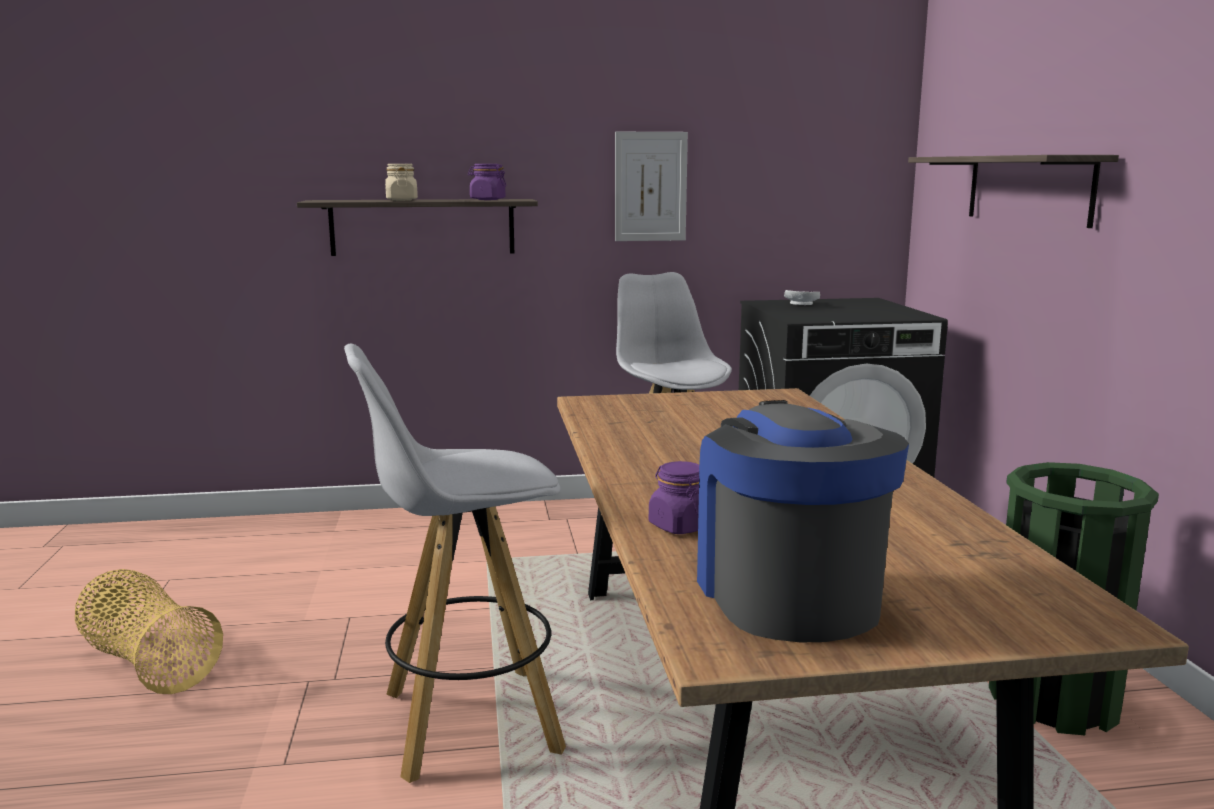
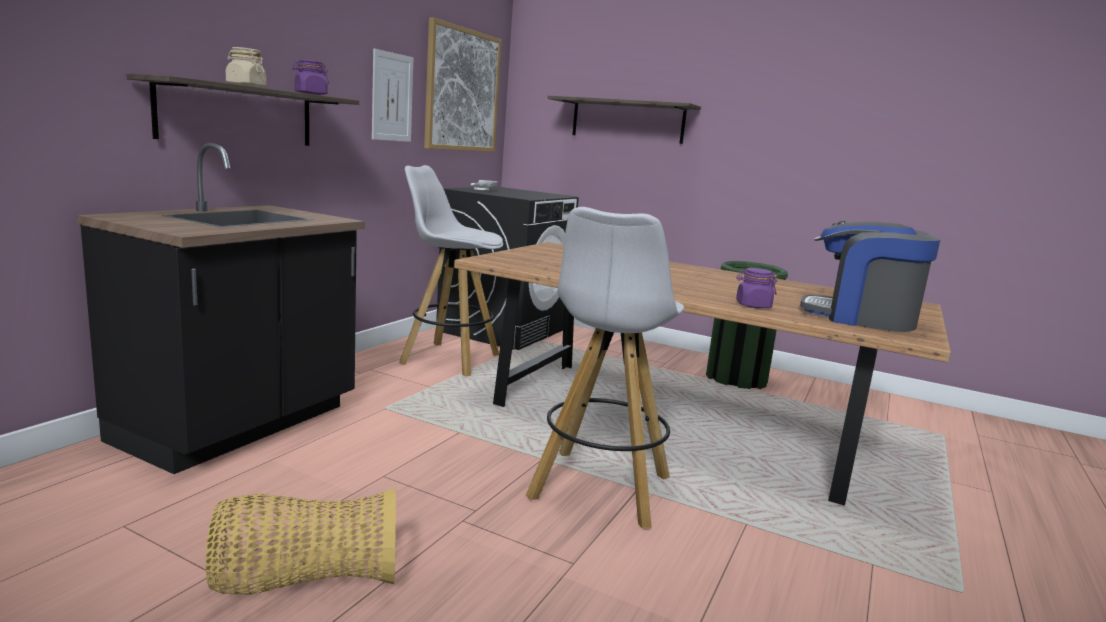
camera: 55 degrees left, 0 degrees up
(363, 536) = (240, 425): none -> black counter
(797, 162) = (462, 90): none -> picture

